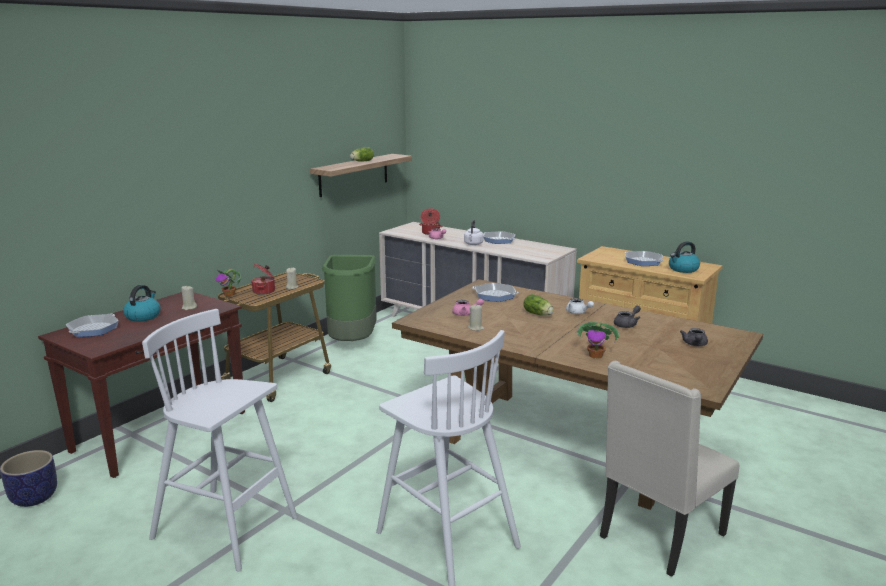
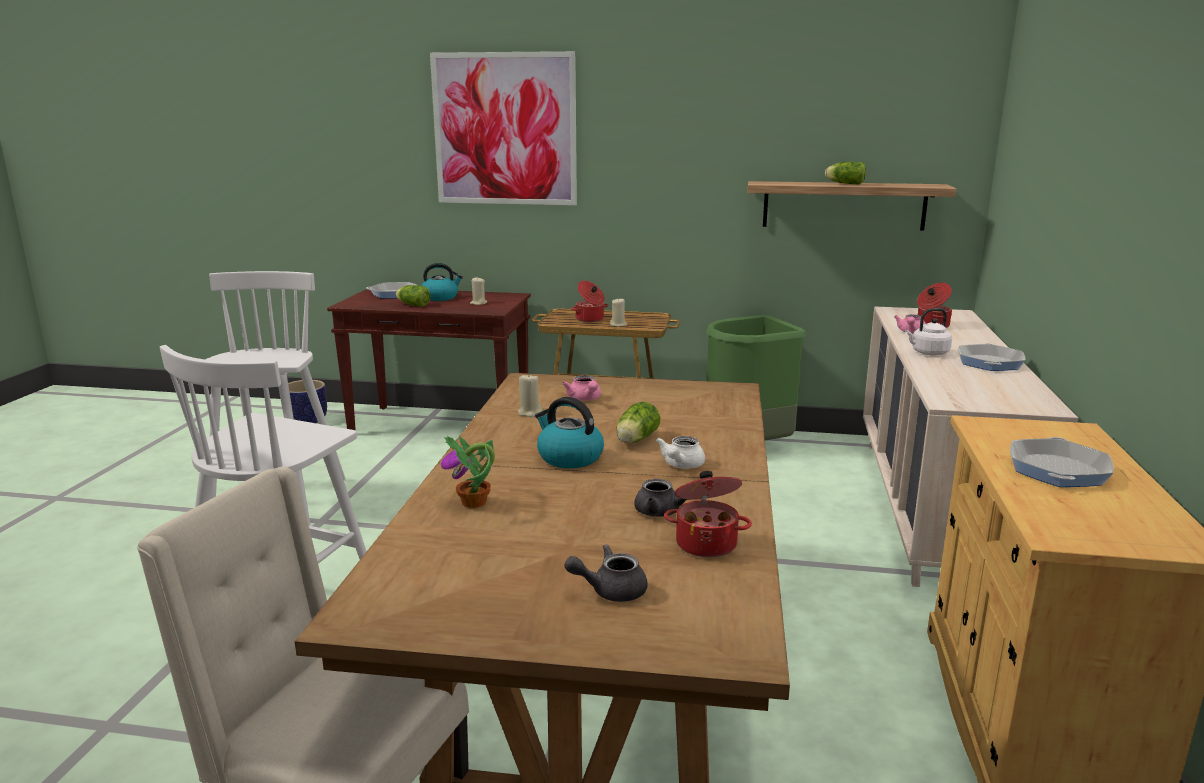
camera: 65 degrees right, 0 degrees up
(149, 327) = (412, 305): none -> lettuce
(151, 155) = (505, 129): none -> picture
(229, 294) = (559, 311): potted plant -> none
(495, 296) = (689, 403): frying pan -> none
(660, 324) = (706, 543): none -> cooking pot
(683, 269) = (1083, 517): kettle -> kettle (569, 457)

